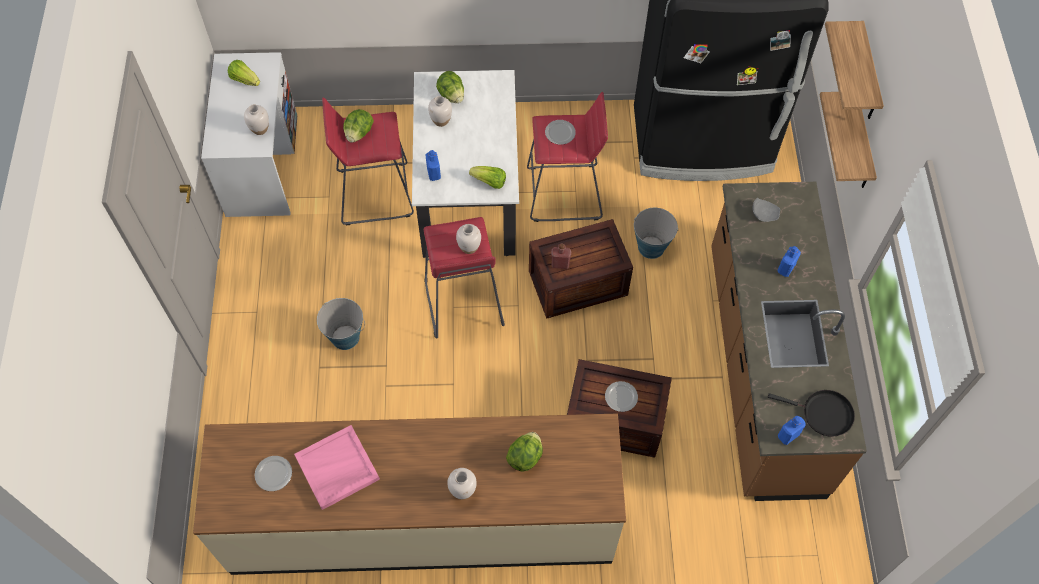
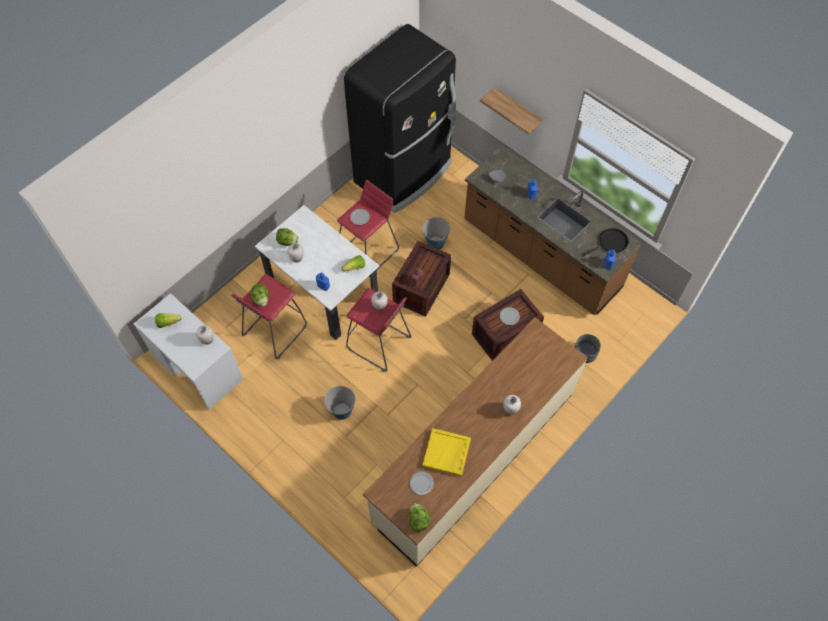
camera: 45 degrees left, 0 degrees up
(337, 469) = (447, 453): pink tray -> yellow tray
(525, 456) = (519, 370): lettuce -> lettuce (418, 520)
(685, 531) = (585, 353): none -> grey planter
(868, 75) = (499, 75): shelf -> none

